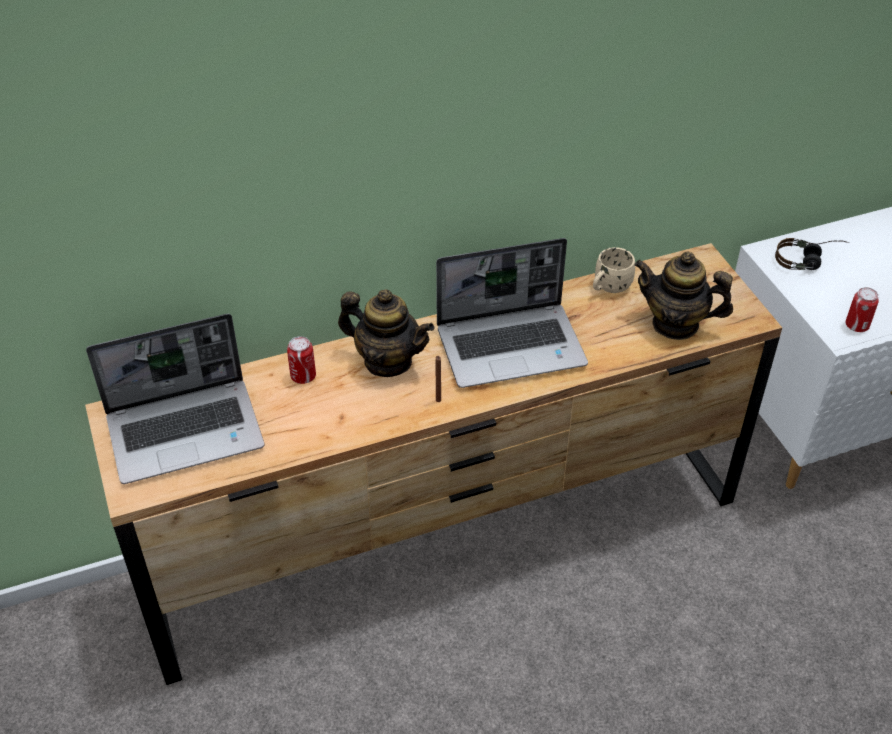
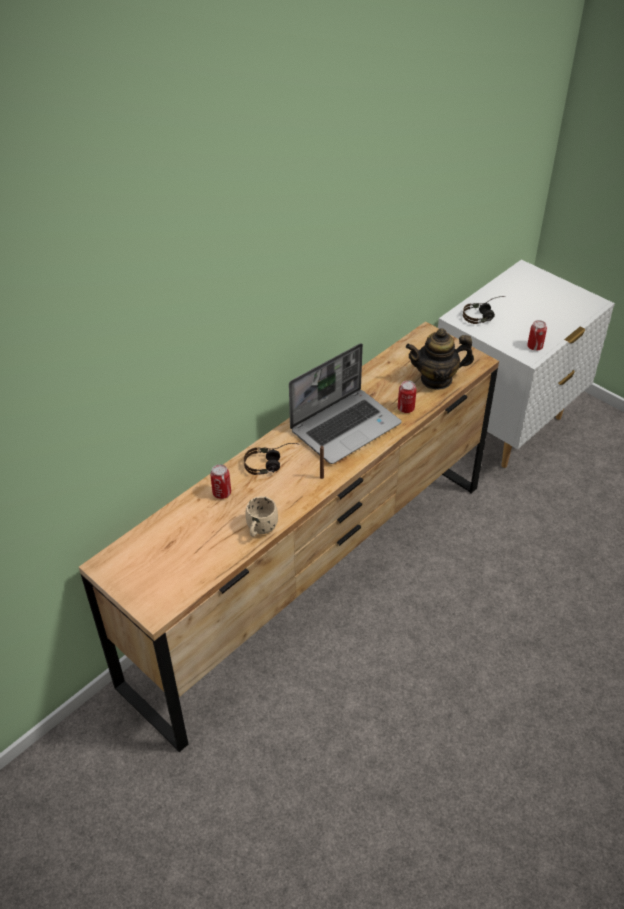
camera: 25 degrees left, 0 degrees up
(187, 431) = (166, 557): laptop -> none
(387, 361) = (272, 463): teapot -> headphones
(608, 349) = (406, 408): none -> can
(609, 288) = (382, 369): beige mug -> beige mug (260, 529)

